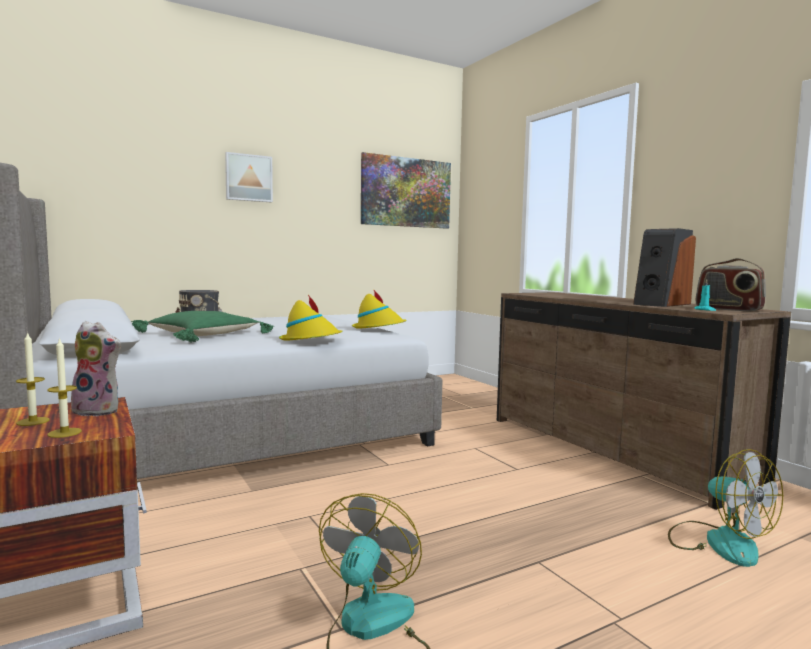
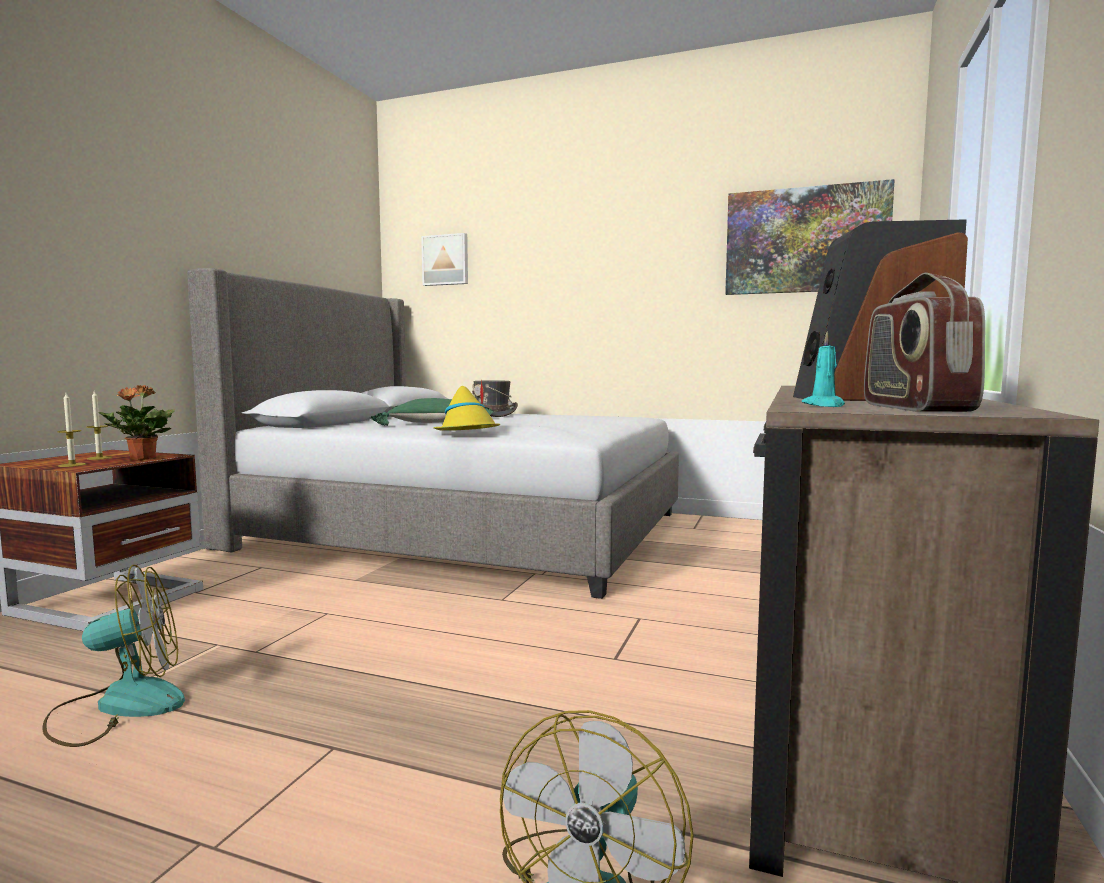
camera: 50 degrees right, 0 degrees up
(99, 410) = (142, 458): plush toy -> potted plant
(248, 178) = (579, 253): picture -> picture (446, 260)
(378, 328) = (596, 429): yellow hat -> none

